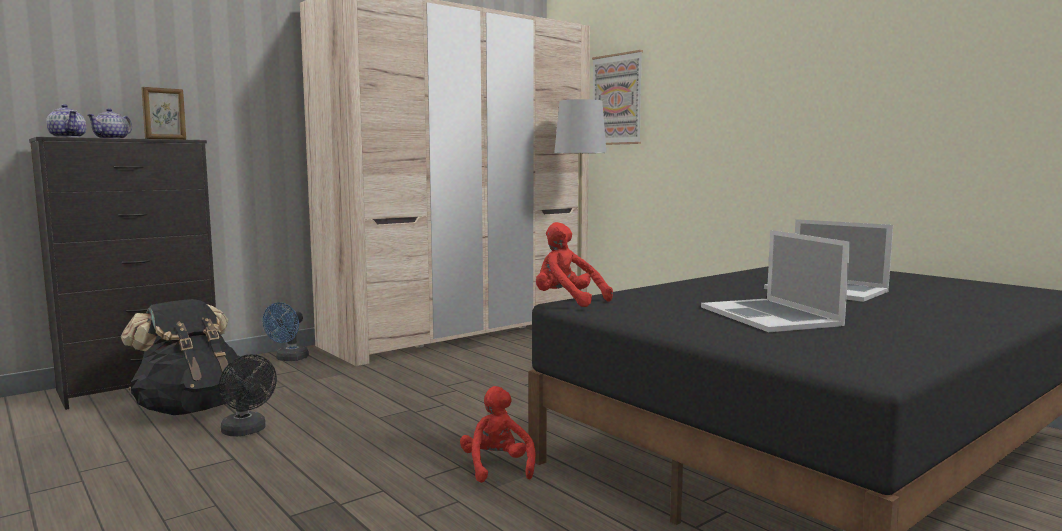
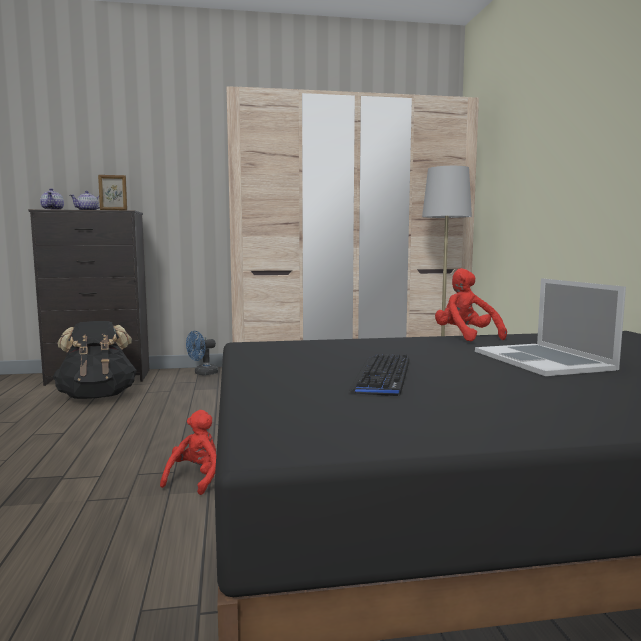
camera: 30 degrees right, 0 degrees up
(247, 431) = (99, 417): black fan -> none
(567, 301) = (255, 343): red plush toy -> red plush toy (466, 337)
(617, 99) = (501, 165): picture -> none
(770, 316) = (382, 376): laptop -> keyboard

